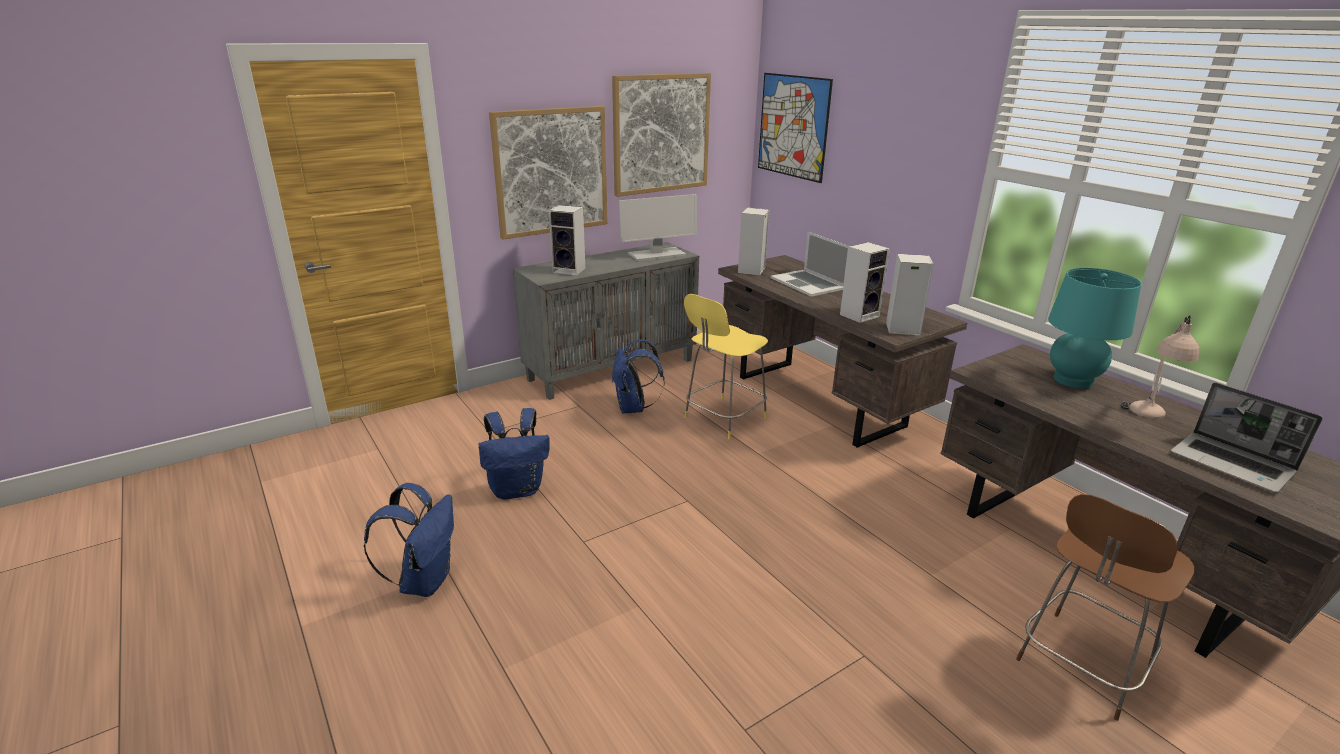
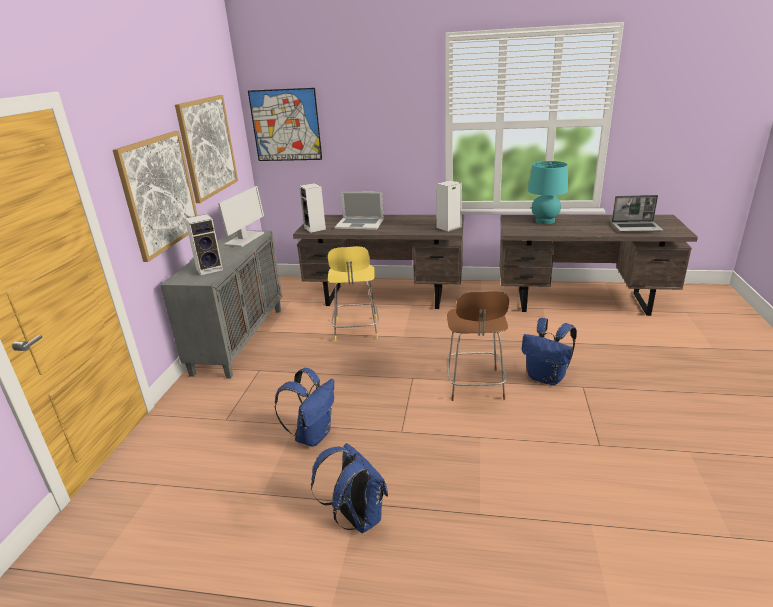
camera: 45 degrees left, 0 degrees up
(633, 408) = (296, 352): blue backpack -> blue backpack (546, 378)
(859, 315) = (418, 229): speaker -> none
(1081, 665) = (633, 341): brown stool -> brown stool (475, 386)
(1147, 418) = (590, 224): beige table lamp -> none

